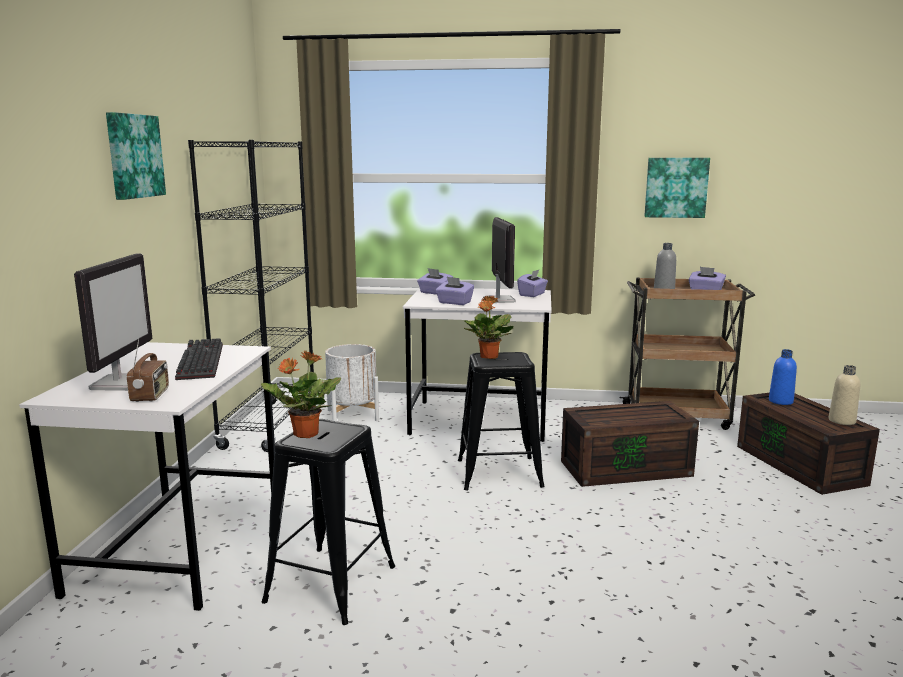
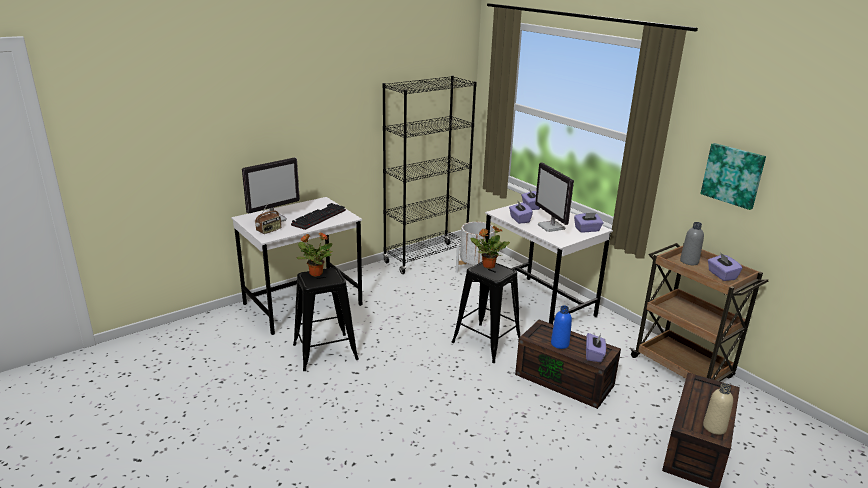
camera: 45 degrees right, 10 degrees up
(133, 156) = (333, 96): picture -> none
(498, 300) = (551, 227): monitor -> monitor turned 120 degrees clockwise
(667, 413) = (594, 355): none -> purple tissue box
(780, 401) = (706, 391): blue bottle -> blue bottle (559, 344)

